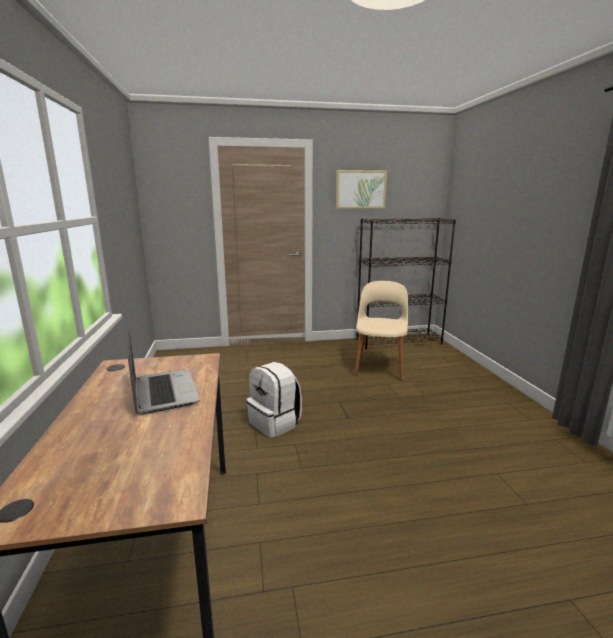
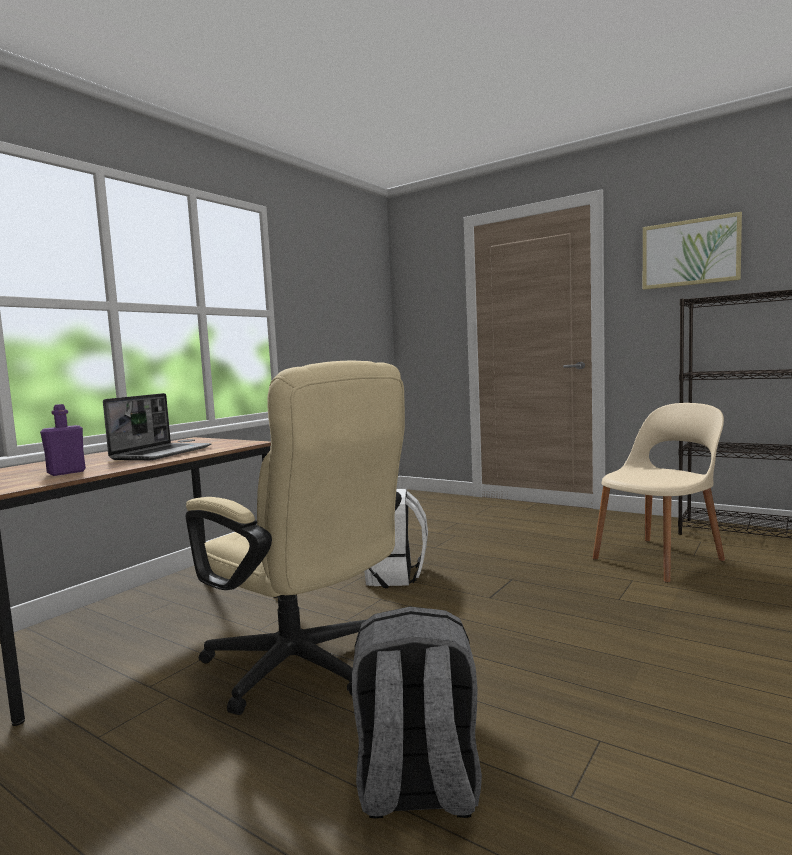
camera: 45 degrees right, 10 degrees down
(159, 448) = (66, 472): none -> purple bottle
(338, 513) = (305, 670): none -> beige office chair
(488, 539) = (417, 788): none -> grey backpack

